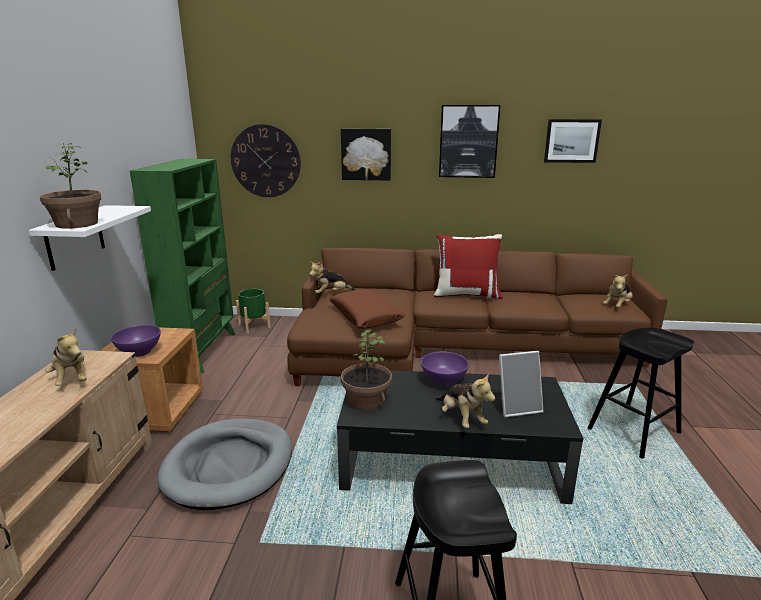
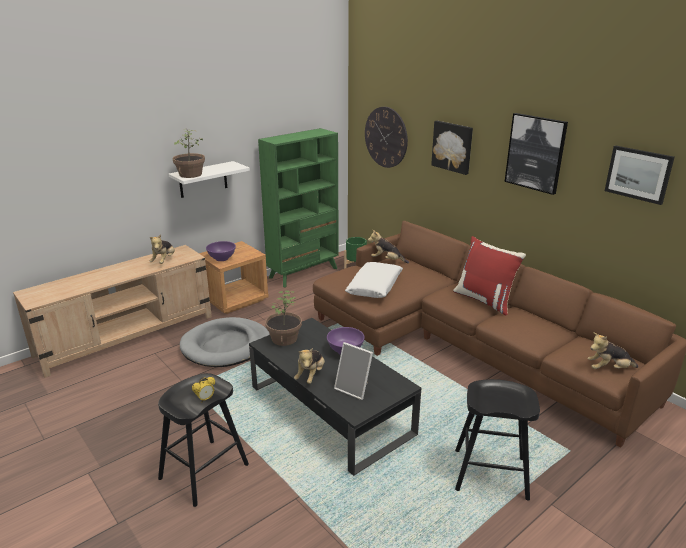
camera: 45 degrees right, 5 degrees up
(365, 316) = (375, 286): brown pillow -> white pillow
(485, 495) = (205, 399): none -> alarm clock

